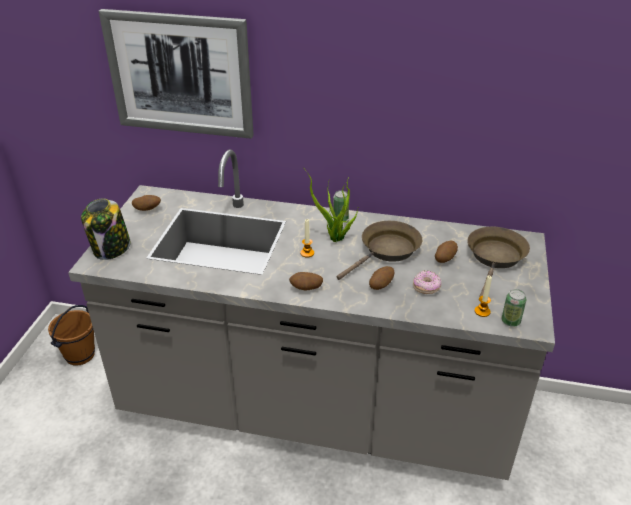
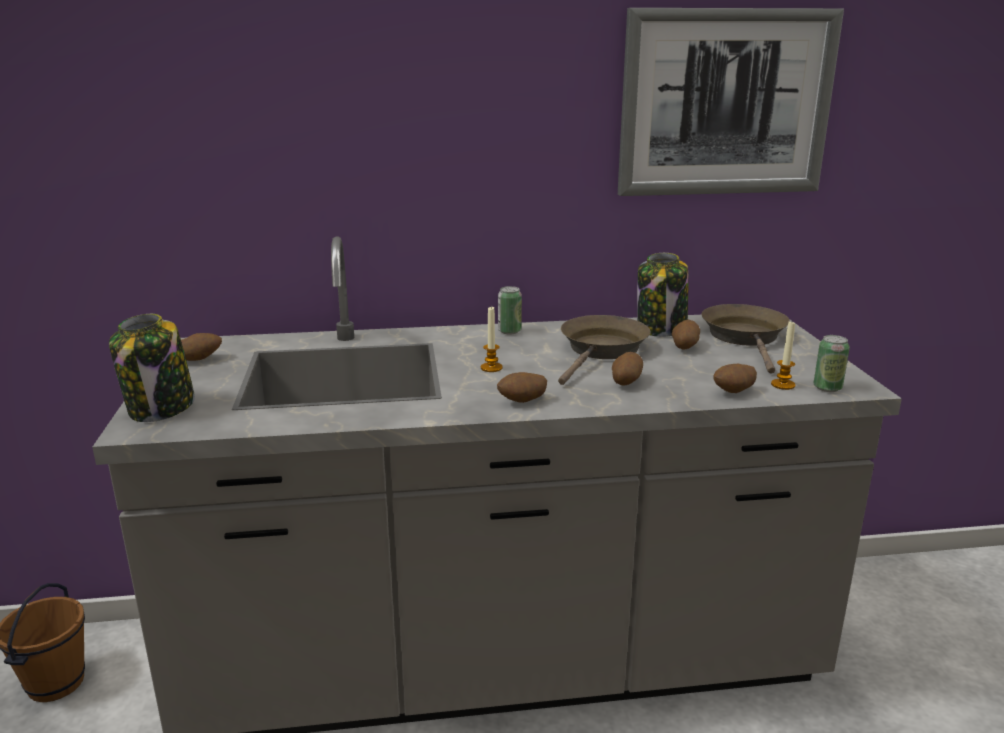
camera: 20 degrees left, 15 degrees down
(180, 74) = (240, 136): picture -> picture (725, 103)
(335, 239) = (519, 350): potted plant -> none
(426, 288) = (689, 375): donut -> none
(443, 236) = (661, 328): none -> jar
(443, 311) = (733, 392): none -> potato

